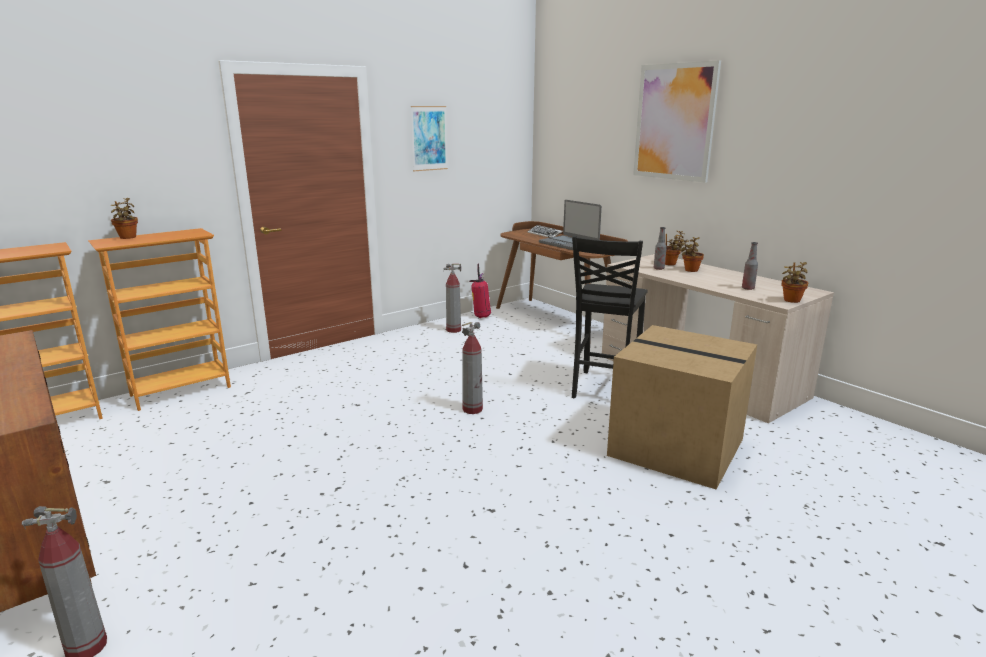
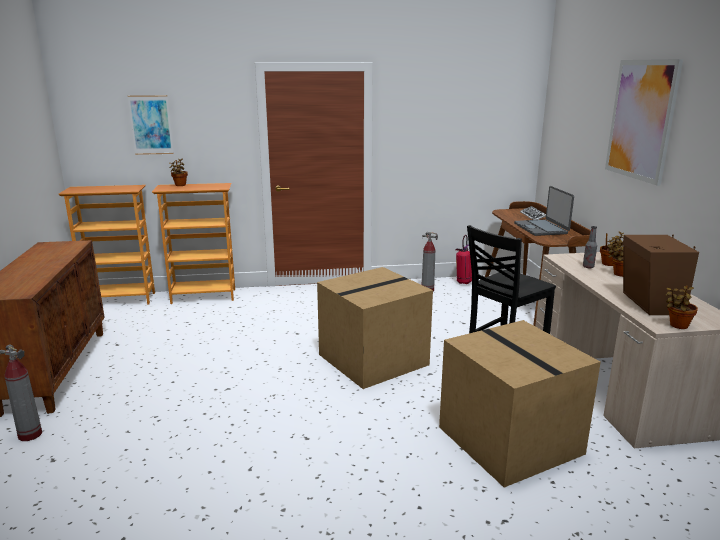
camera: 30 degrees right, 0 degrees up
(429, 138) = (428, 121): picture -> picture (151, 125)
(472, 409) = (373, 359): fire extinguisher -> cardboard box
(748, 288) = (650, 304): bottle -> brown speaker

